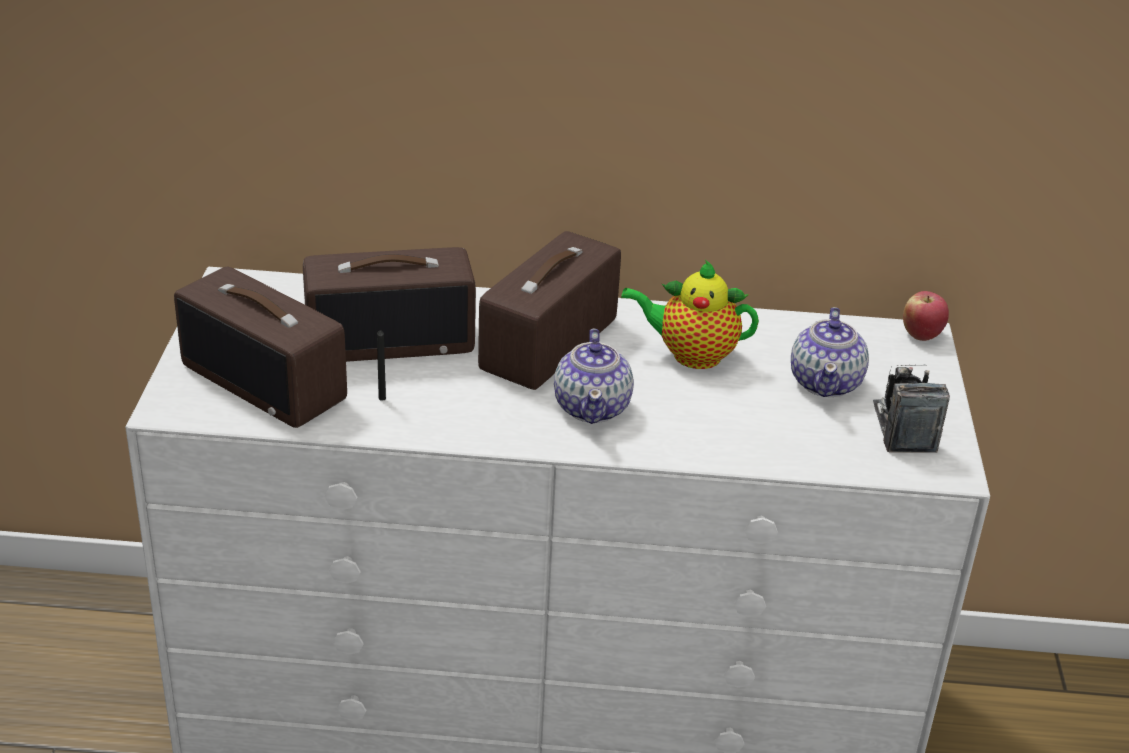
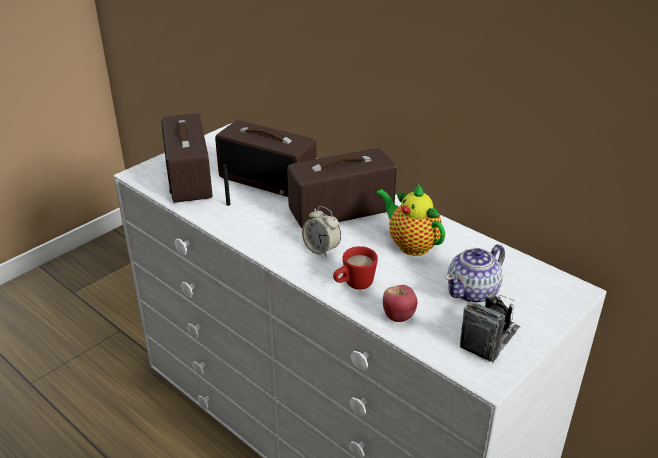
camera: 40 degrees right, 0 degrees up
(593, 407) = (321, 249): teapot -> alarm clock
(689, 434) = (353, 285): none -> red mug
(921, 335) = (575, 290): apple -> apple (398, 317)

